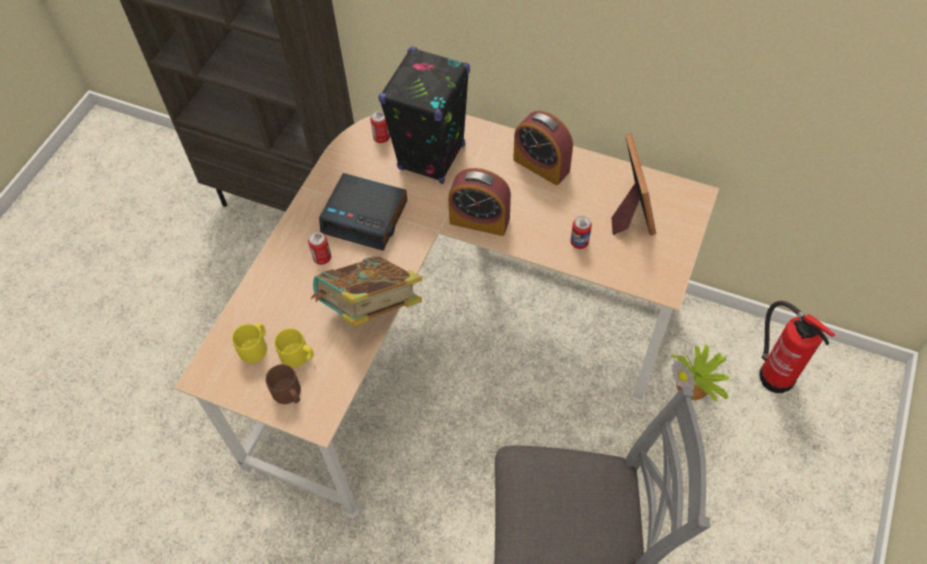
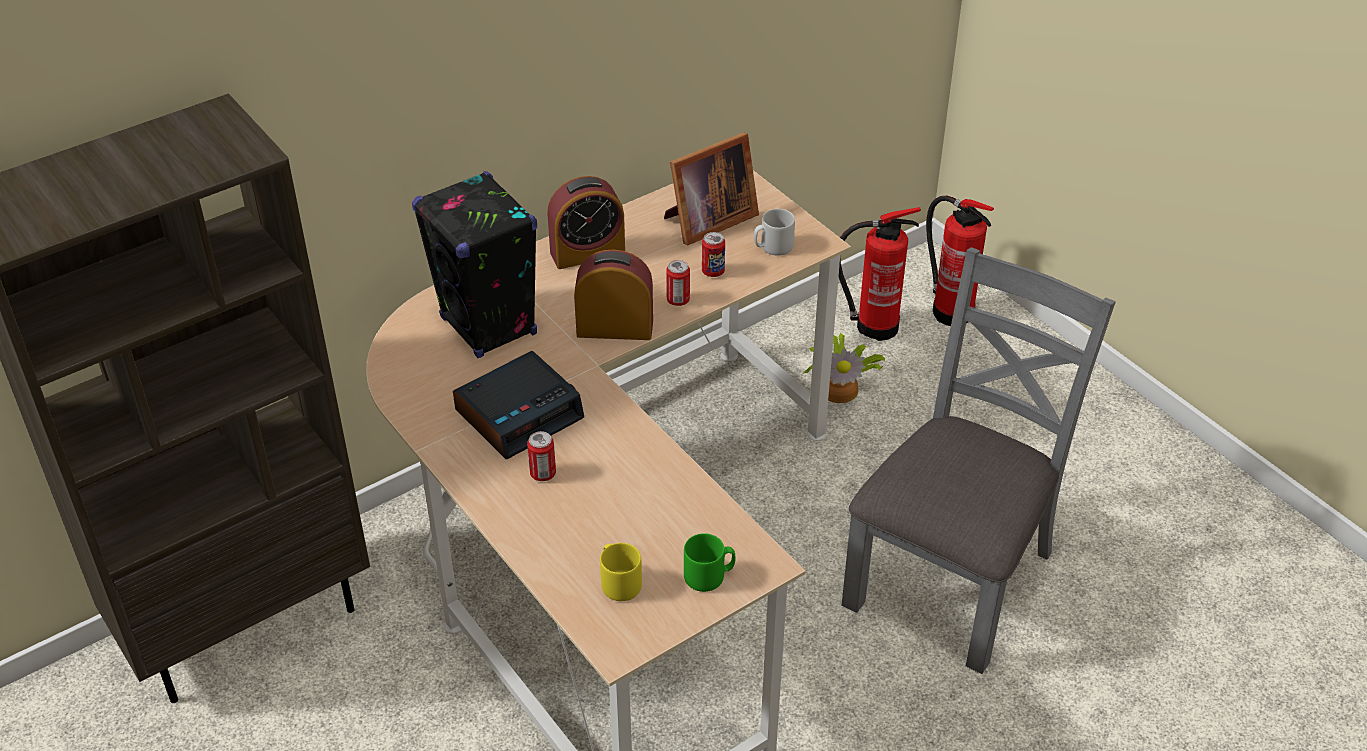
camera: 60 degrees left, 15 degrees down
(289, 394) = (709, 576): brown mug -> green mug
(298, 356) = (664, 548): yellow mug -> none
(370, 308) = (652, 461): book -> none
(381, 138) = (415, 354): can -> can (678, 300)
(479, 220) = (615, 328): alarm clock -> alarm clock turned 135 degrees counterclockwise
(630, 210) = (707, 221): picture frame -> picture frame turned 120 degrees clockwise
(635, 262) = (773, 247): none -> grey mug
(838, 416) = (950, 310): none -> fire extinguisher

